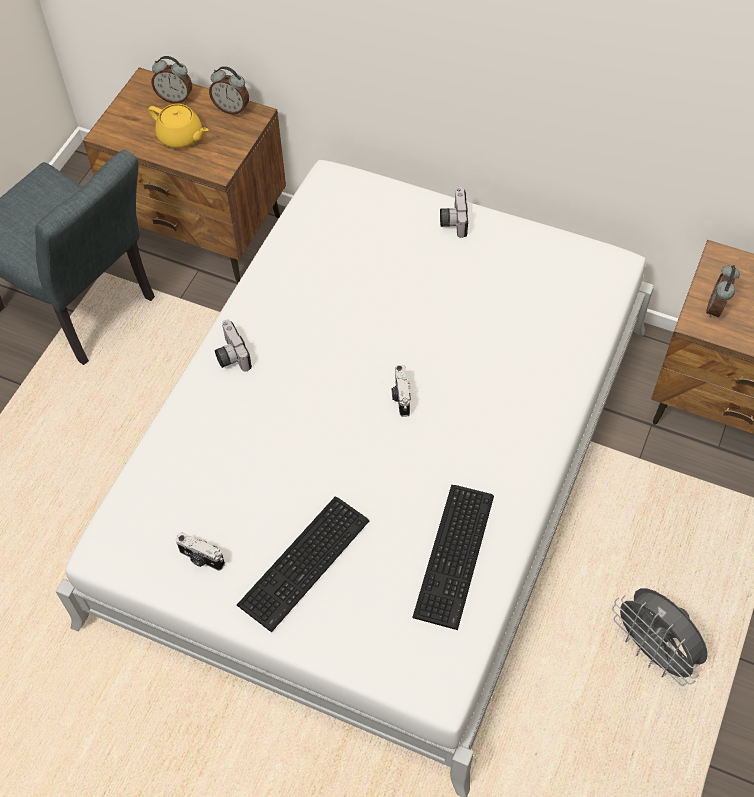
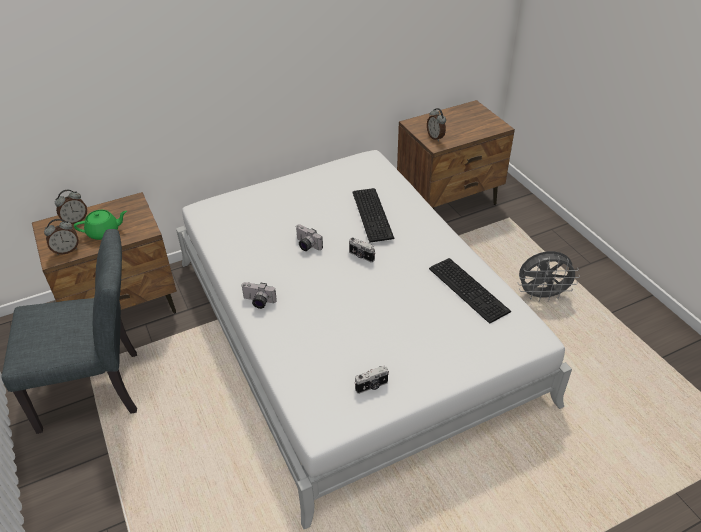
camera: 50 degrees left, 15 degrees down
(181, 137) = (104, 232): yellow teapot -> green teapot
(232, 108) = (116, 205): alarm clock -> alarm clock (66, 250)
(307, 562) = (419, 343): keyboard -> keyboard (373, 214)
(452, 220) = (283, 185): camera -> camera (306, 245)

